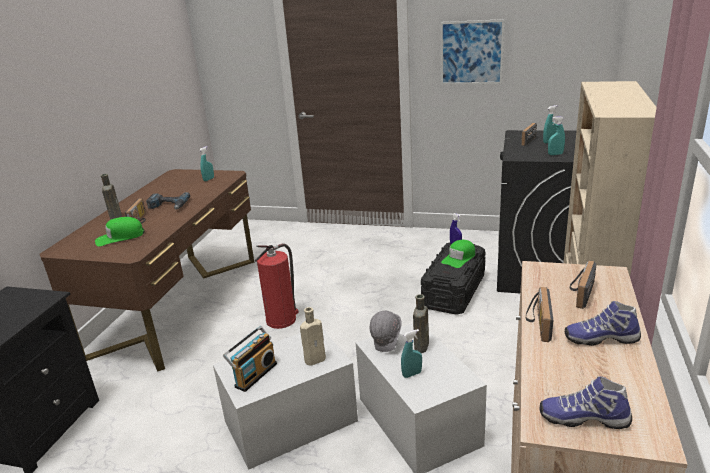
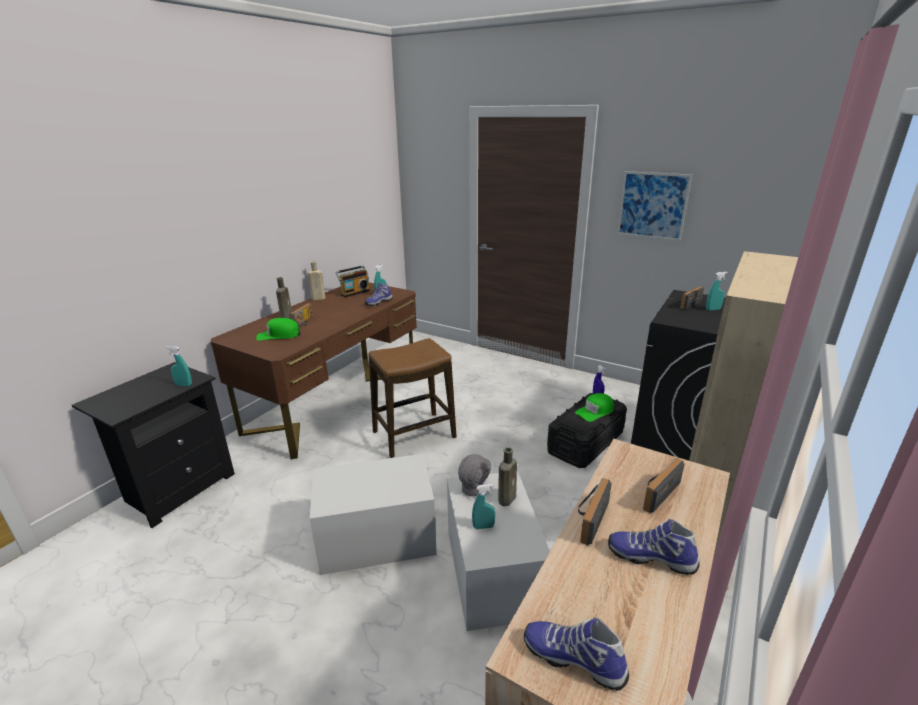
camera: 15 degrees right, 0 degrees up
(168, 206) = (333, 313): power drill -> none
(211, 187) = (378, 302): none -> shoe
(254, 374) = (342, 488): radio -> radio (354, 292)
(282, 319) = (414, 435): fire extinguisher -> stool
(316, 359) = (403, 487): beige bottle -> beige bottle (319, 298)
(555, 154) = (712, 324): turquoise spray bottle -> turquoise spray bottle (184, 385)

